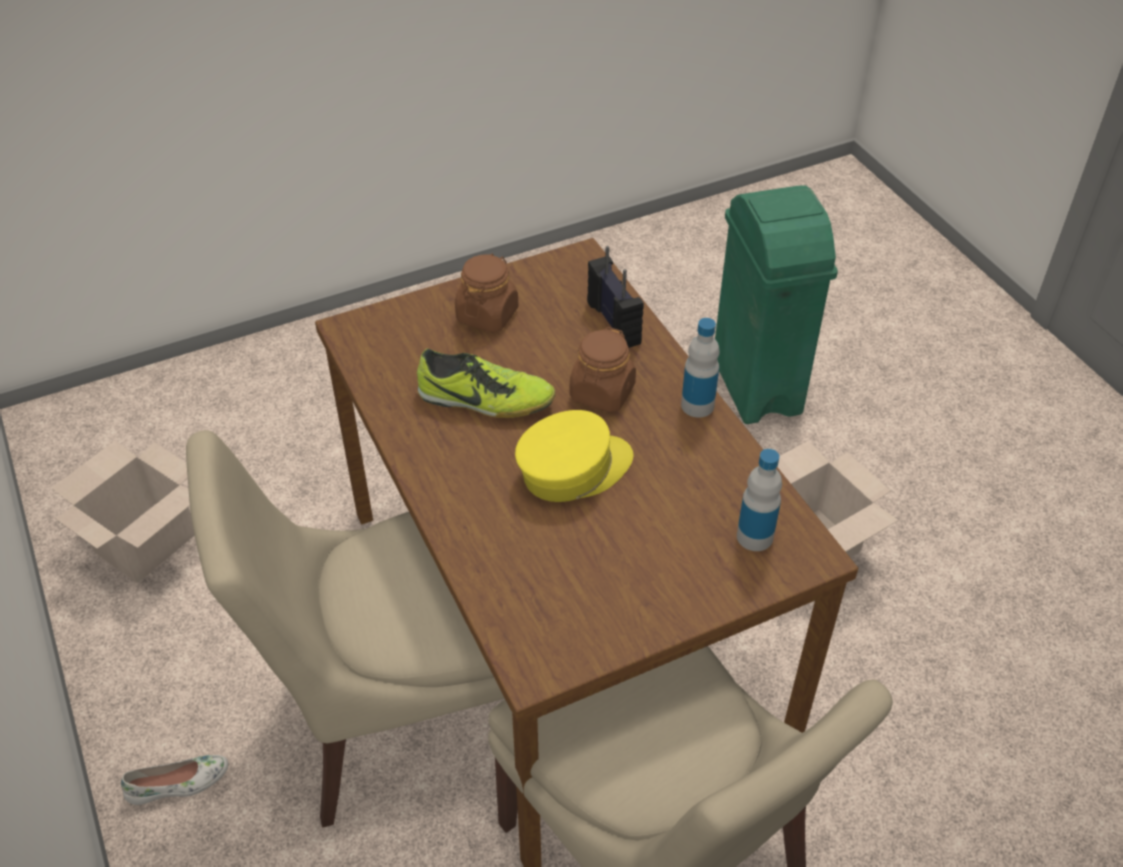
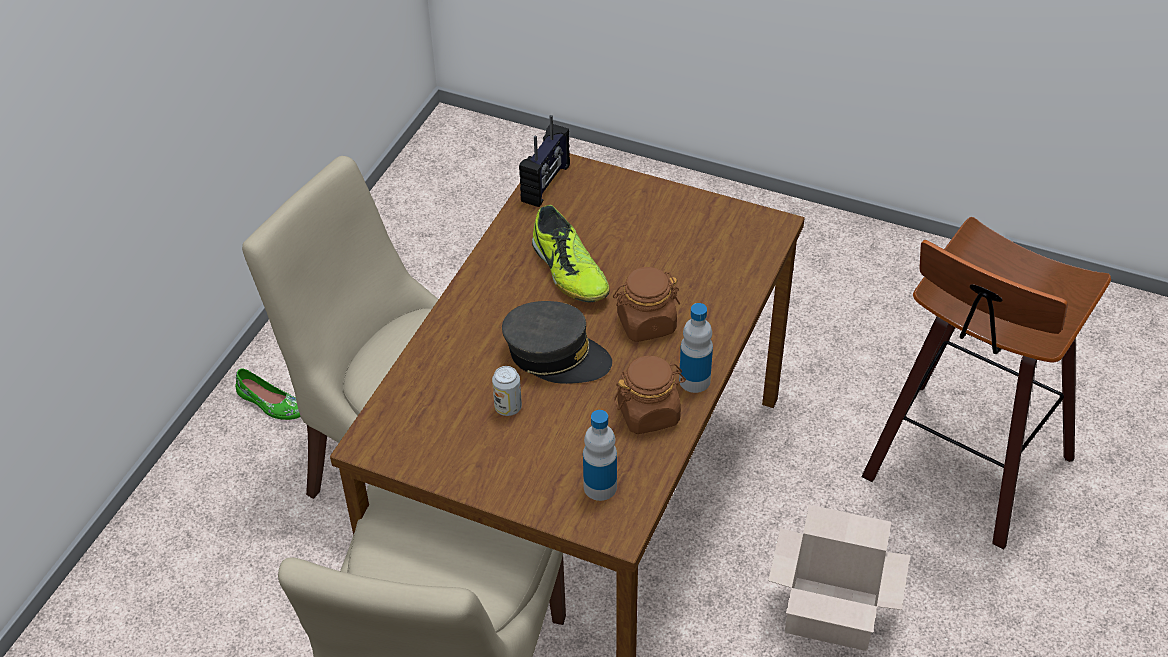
camera: 50 degrees right, 0 degrees up
(146, 540) = (420, 248): cardboard box -> none
(178, 784) = (271, 404): white shoe -> green shoe
(487, 315) = (651, 218): brown jar -> brown jar (649, 413)
(573, 469) = (556, 355): yellow cap -> grey cap
(599, 539) = (508, 407): none -> can
(614, 322) = (726, 285): radio -> radio (546, 183)
(756, 387) = (961, 469): green trash can -> stool

